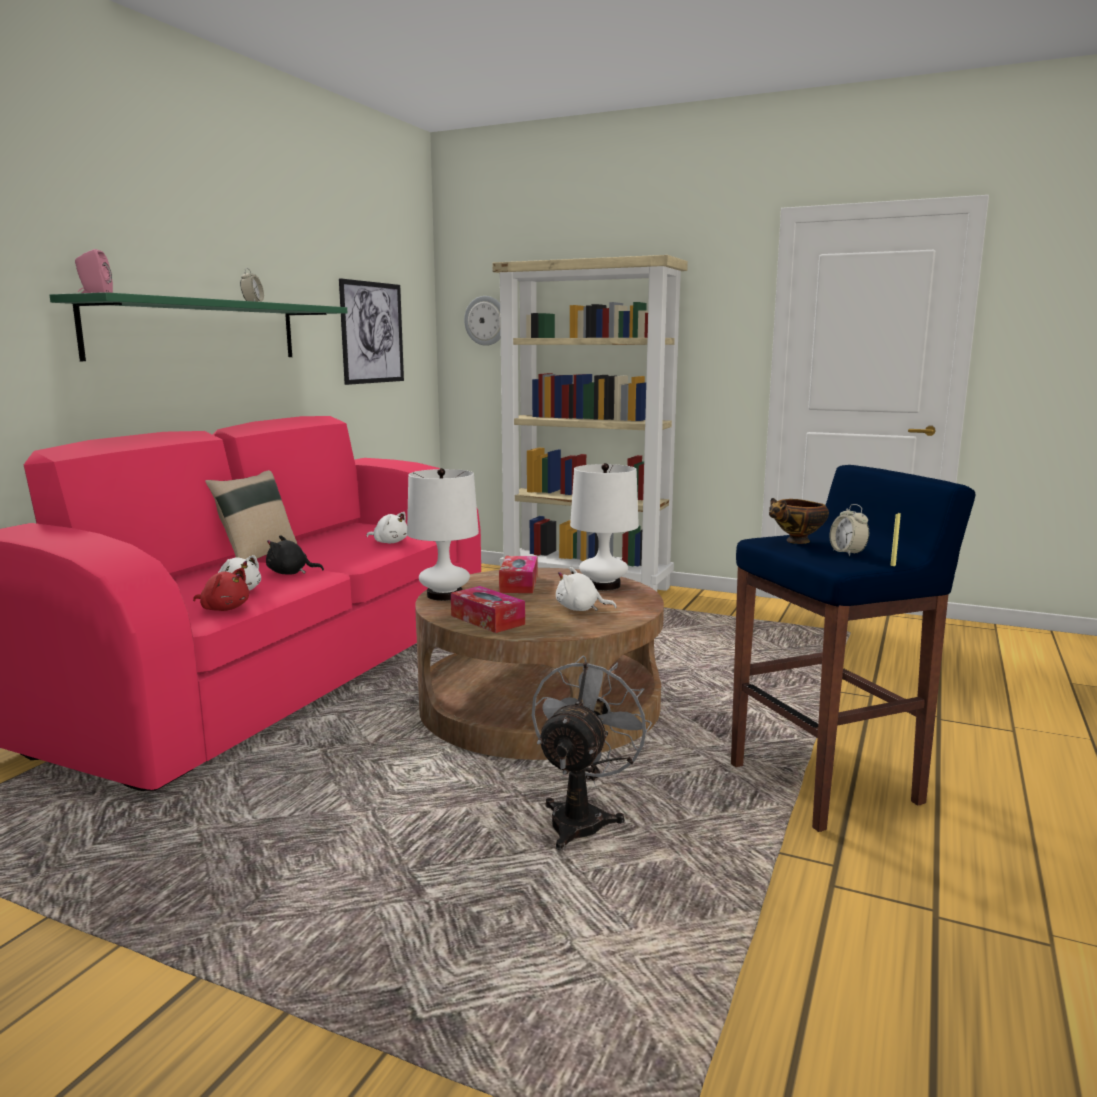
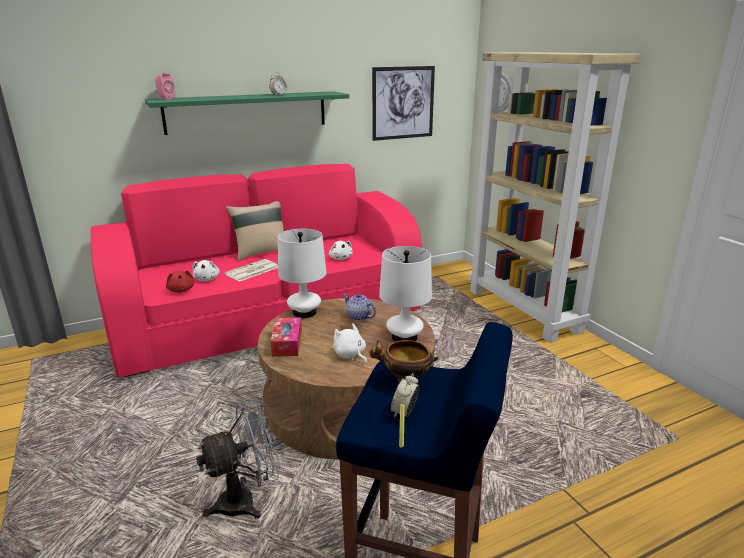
camera: 40 degrees right, 10 degrees up
(290, 573) = (251, 271): black plush toy -> newspaper
(518, 584) = (359, 317): tissue box -> teapot

